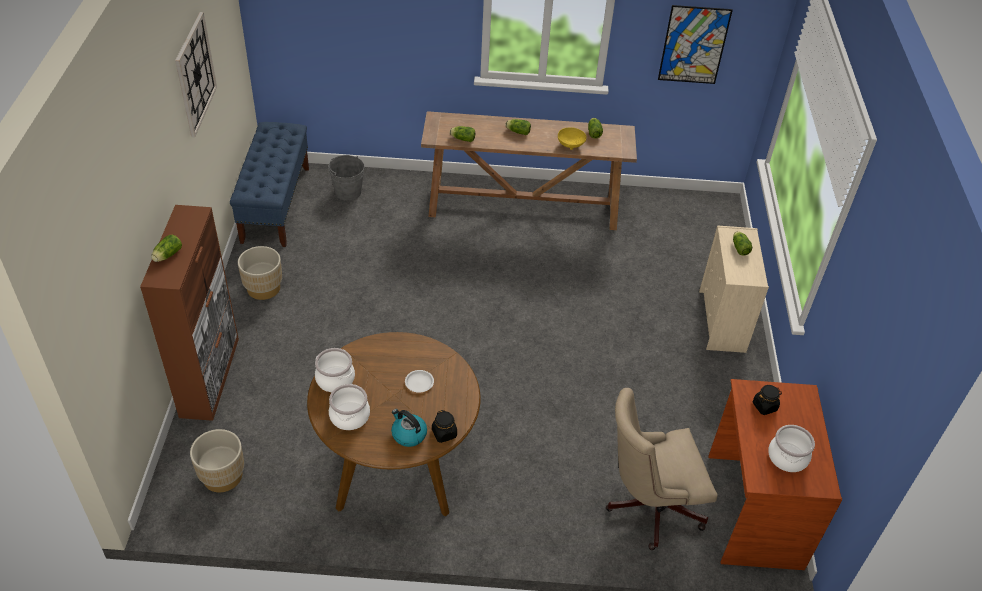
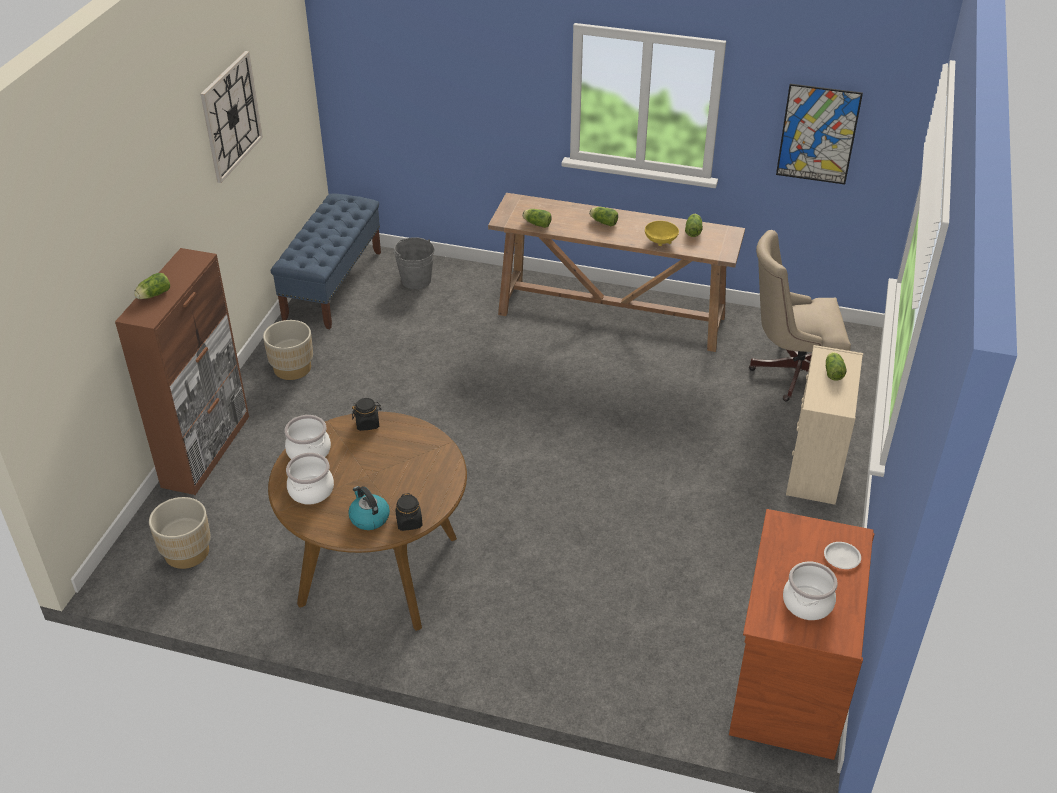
camera: 15 degrees right, 5 degrees down
(419, 382) = (399, 466): white plate -> white plate (841, 557)
(648, 506) = (659, 657): beige office chair -> beige office chair (790, 372)
(764, 406) = (798, 544): black jar -> black jar (367, 423)

